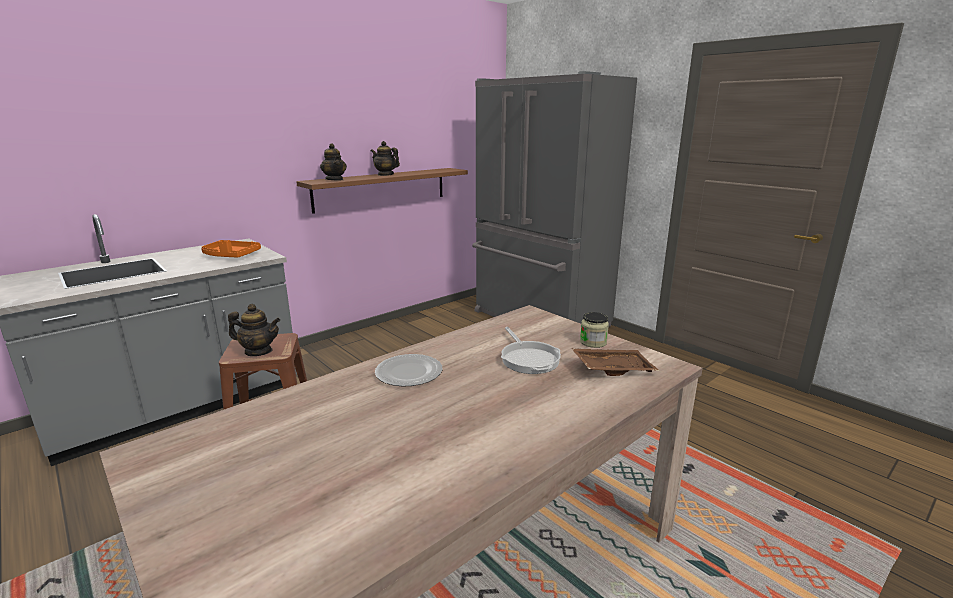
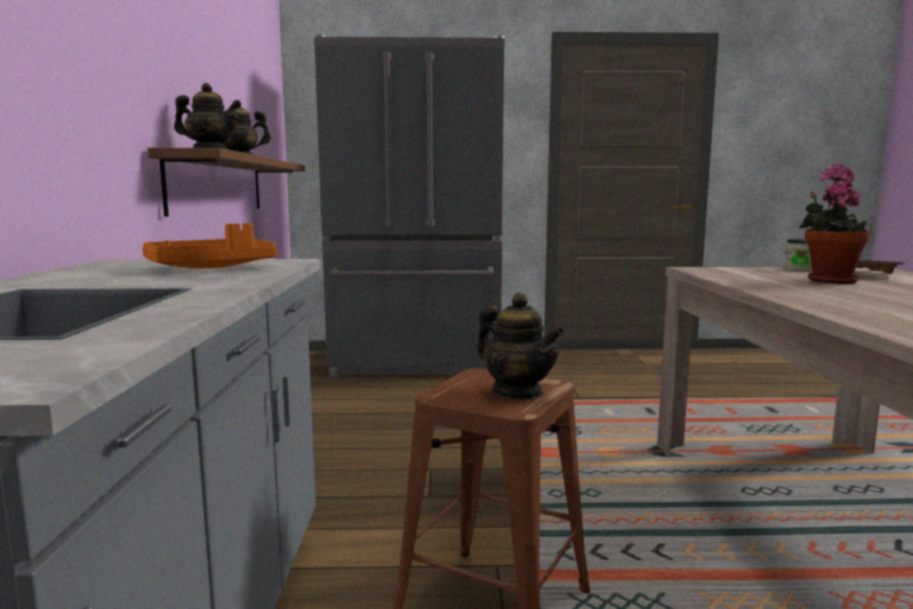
camera: 50 degrees left, 10 degrees down
(258, 351) = (517, 393): teapot -> teapot turned 90 degrees clockwise
(409, 372) = (843, 301): plate -> none
(528, 359) = (828, 280): frying pan -> potted plant

